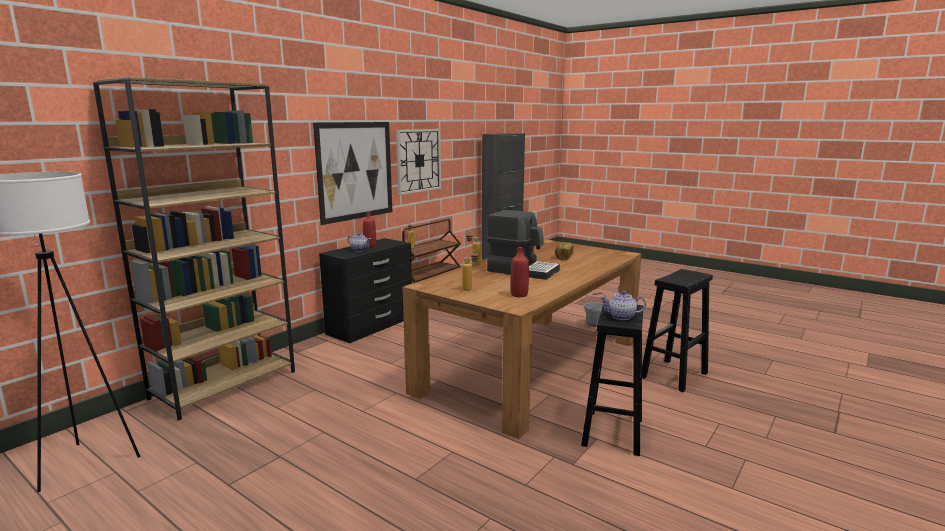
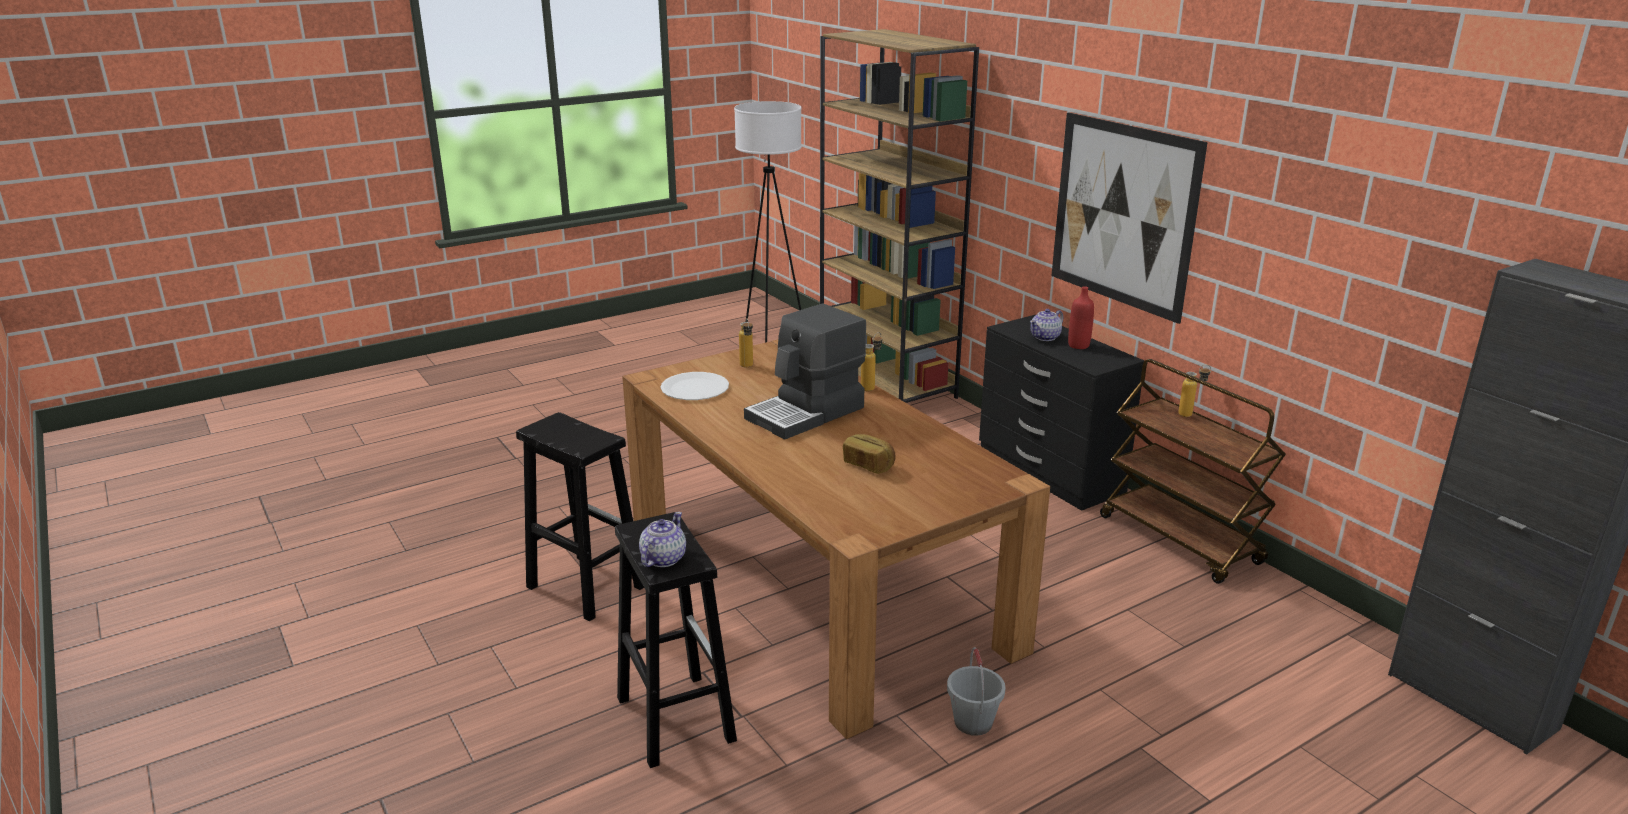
camera: 110 degrees right, 10 degrees up
(418, 160) = (1272, 249): wall clock -> none
(519, 295) = (694, 388): red bottle -> white plate
(622, 317) = (562, 432): teapot -> teapot (662, 559)

